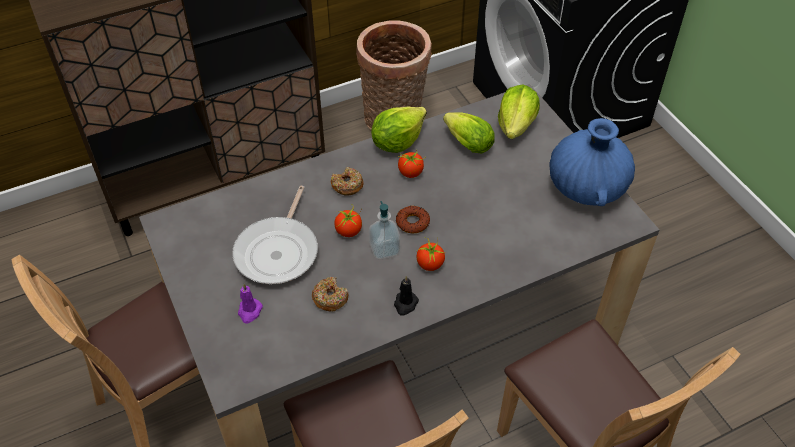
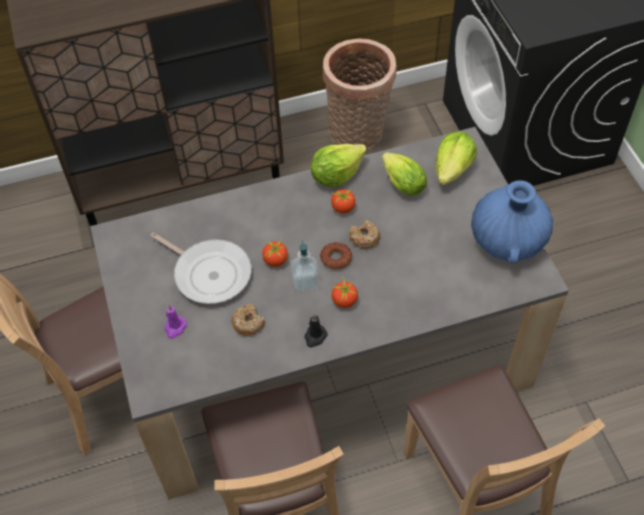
camera: 10 degrees right, 5 degrees up
(279, 251) = (209, 273): frying pan -> frying pan turned 75 degrees counterclockwise
(347, 185) = (282, 215): donut -> donut (364, 238)

